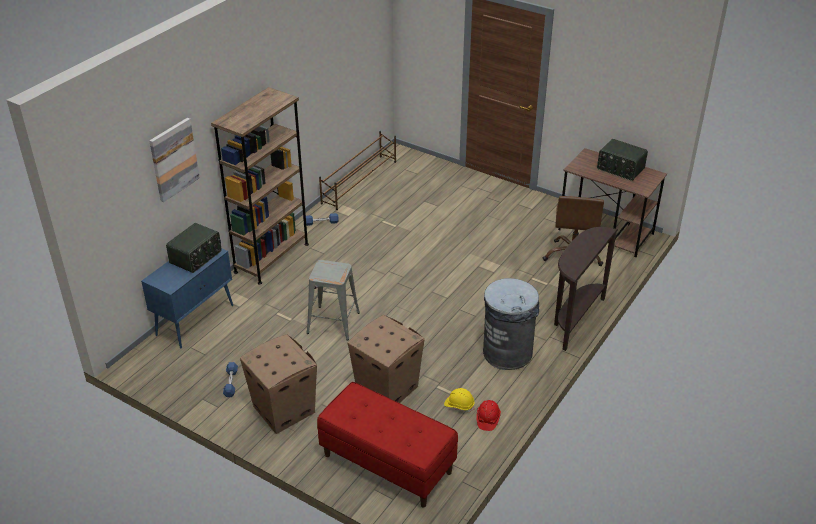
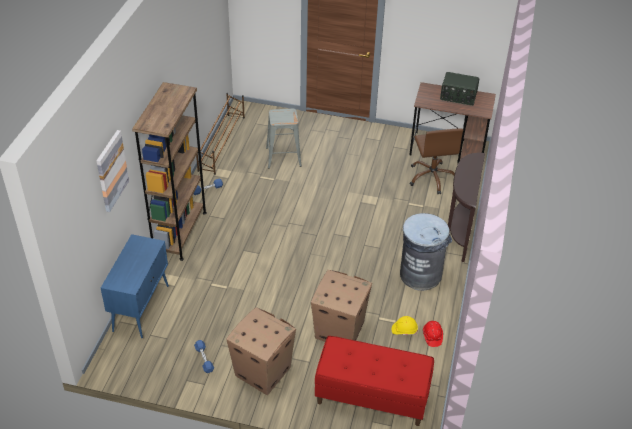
camera: 20 degrees left, 5 degrees up
(196, 257) = (139, 253): radio -> none
(333, 322) = (265, 281): grey stool -> grey stool (283, 156)

